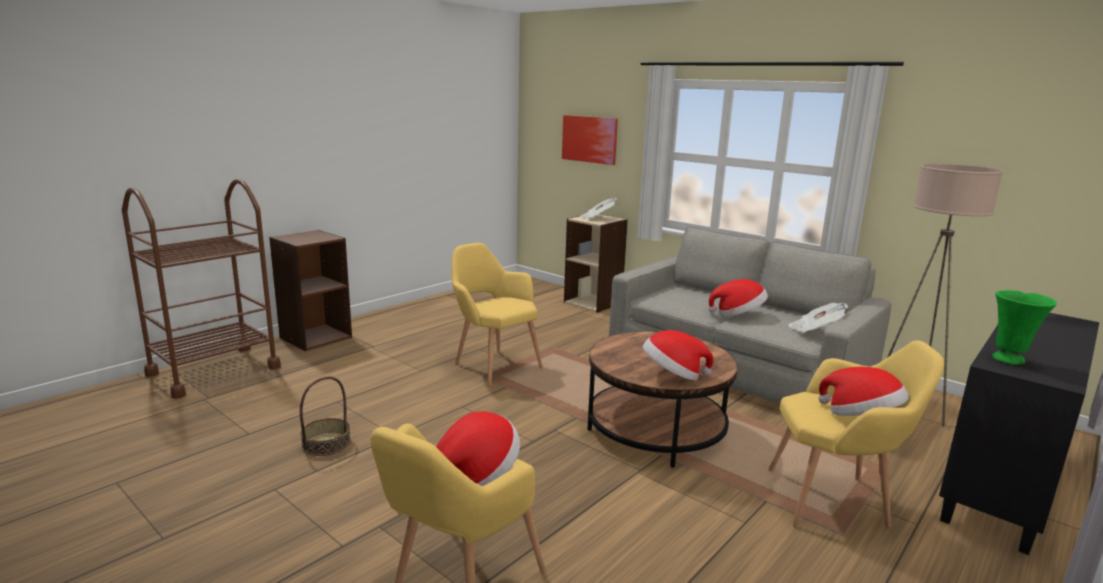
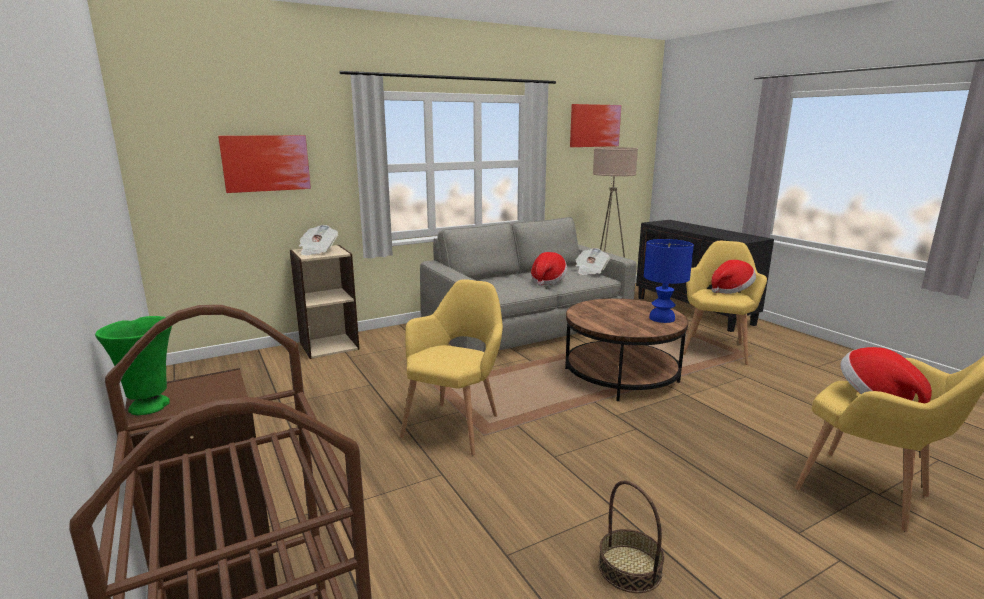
camera: 70 degrees left, 0 degrees up
(493, 365) = (457, 424): yellow armchair -> yellow armchair turned 135 degrees clockwise
(673, 375) = (662, 318): hat -> blue table lamp
(1000, 131) = (594, 125): none -> picture
(1009, 360) = (733, 237): green vase -> green vase (151, 406)

